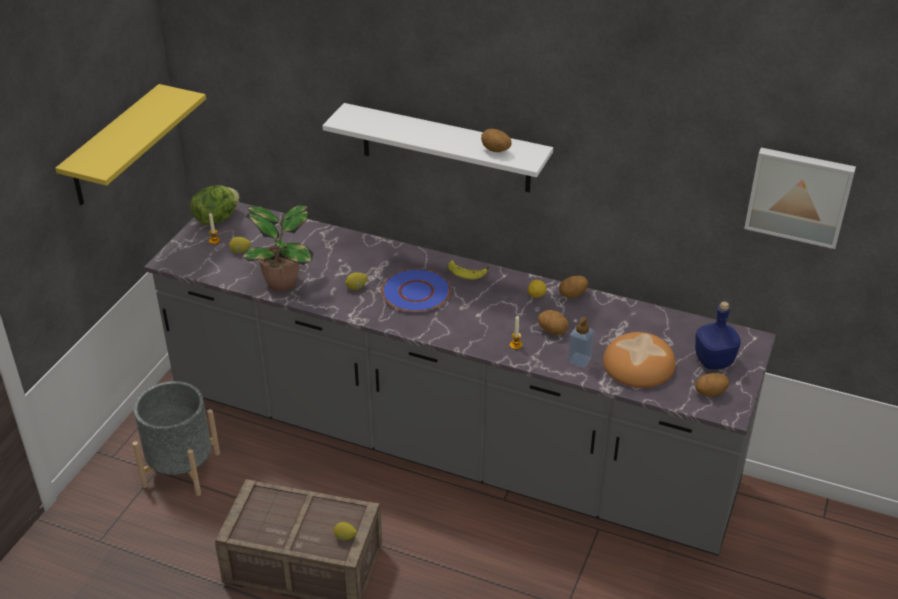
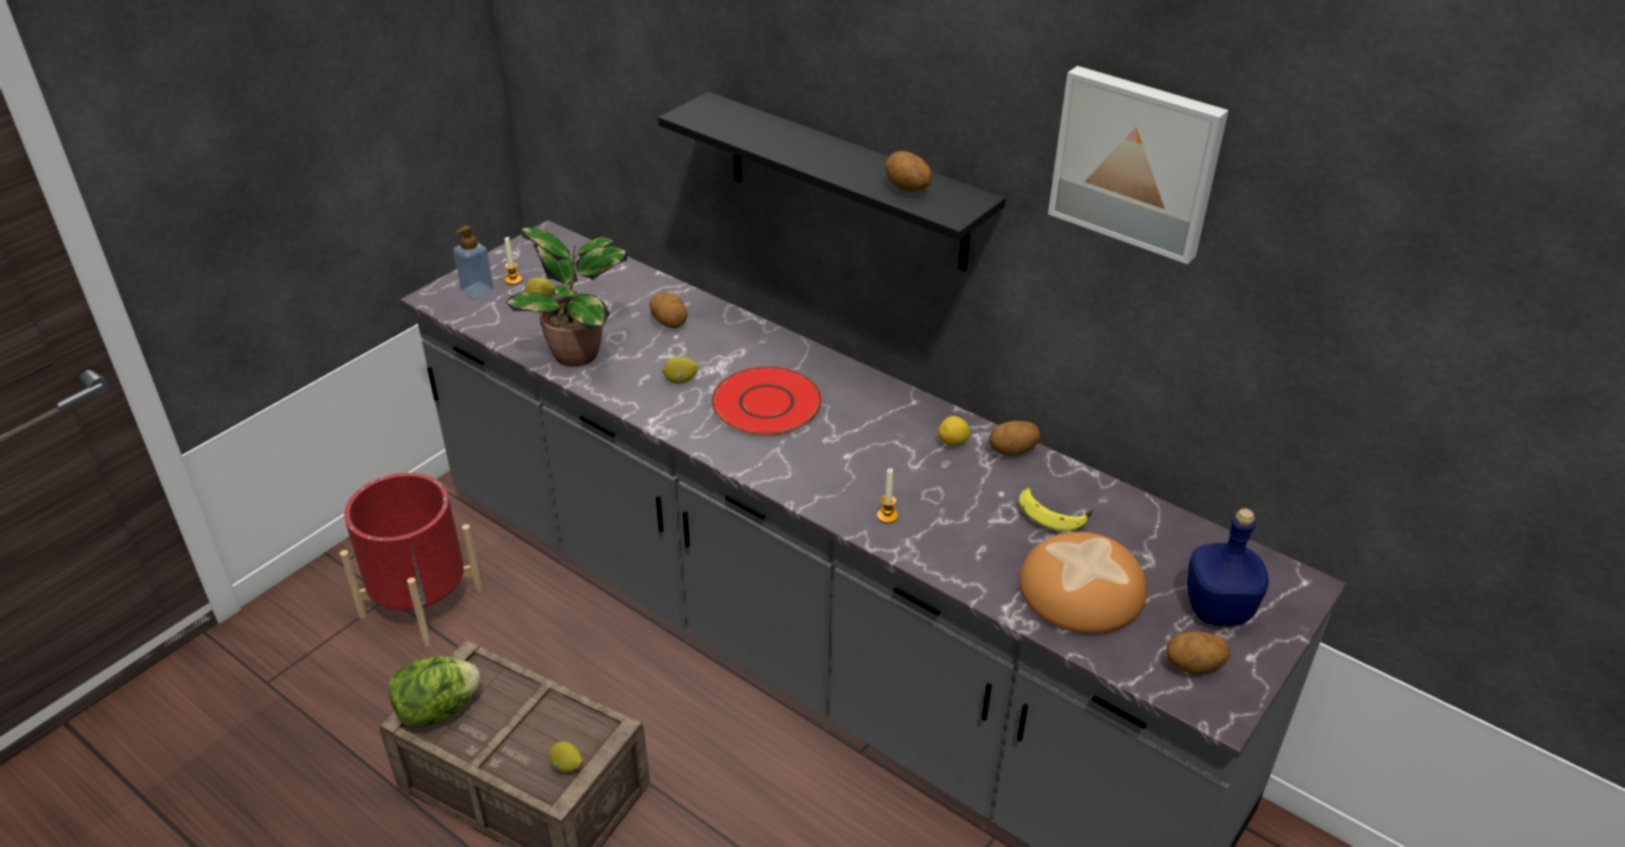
camera: 15 degrees right, 0 degrees up
(114, 147) = (377, 116): yellow shelf -> none
(181, 469) = (421, 602): grey planter -> red planter
(217, 219) = (533, 251): lettuce -> lettuce (437, 710)
(416, 292) = (766, 403): blue plate -> red plate
(445, 148) = (846, 182): white shelf -> black shelf
(468, 271) = (860, 386): banana -> banana (1053, 513)
(552, 331) = (957, 504): potato -> potato (670, 323)
(579, 360) = (982, 562): soap dispenser -> soap dispenser (477, 290)
(799, 195) = (1423, 340): picture -> picture (1137, 161)

